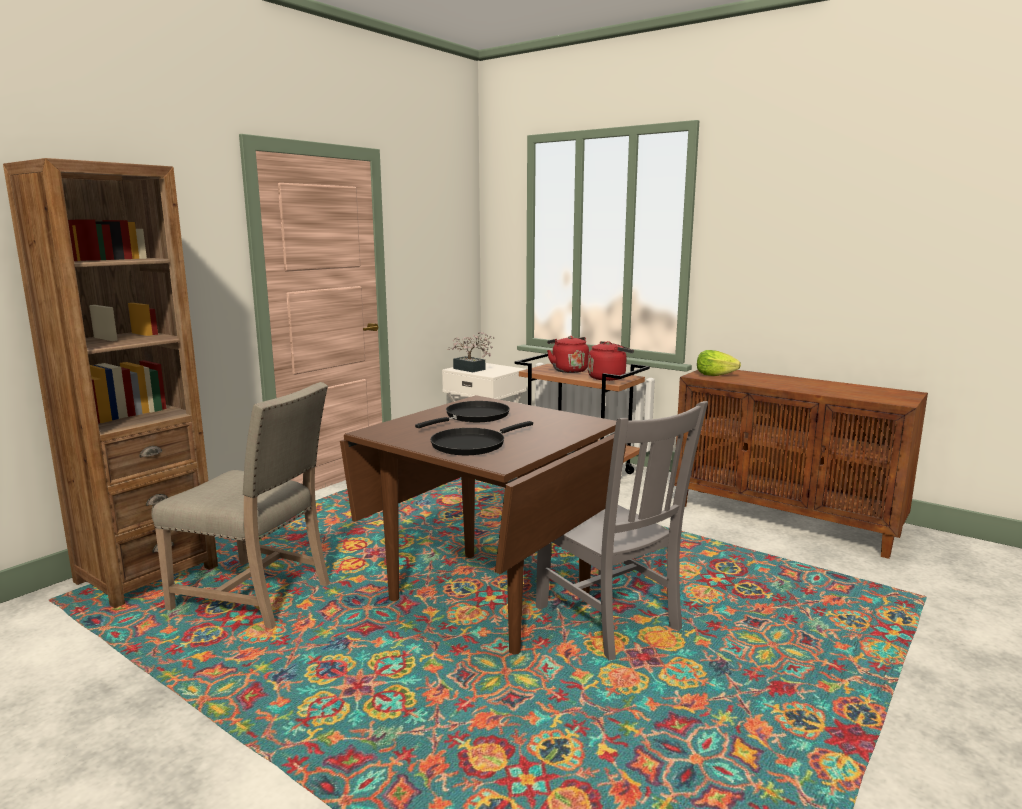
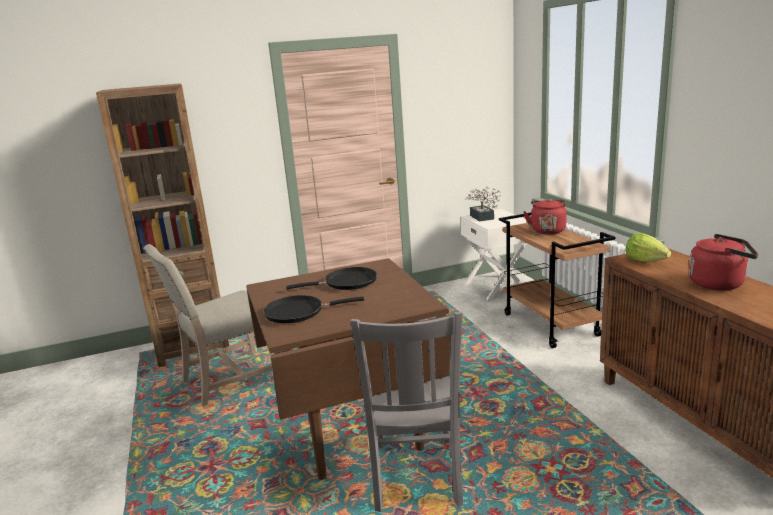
camera: 35 degrees right, 5 degrees up
(257, 596) = (228, 380): beige chair -> beige chair turned 90 degrees clockwise
(608, 378) = (570, 244): red kettle -> red kettle (719, 284)

